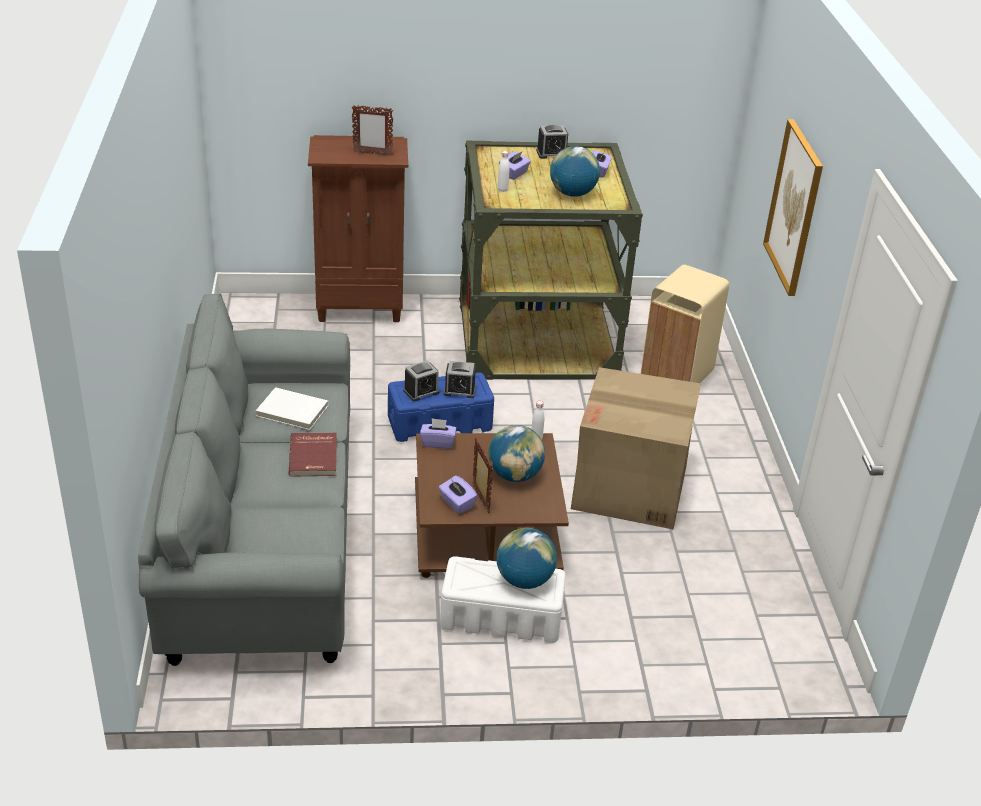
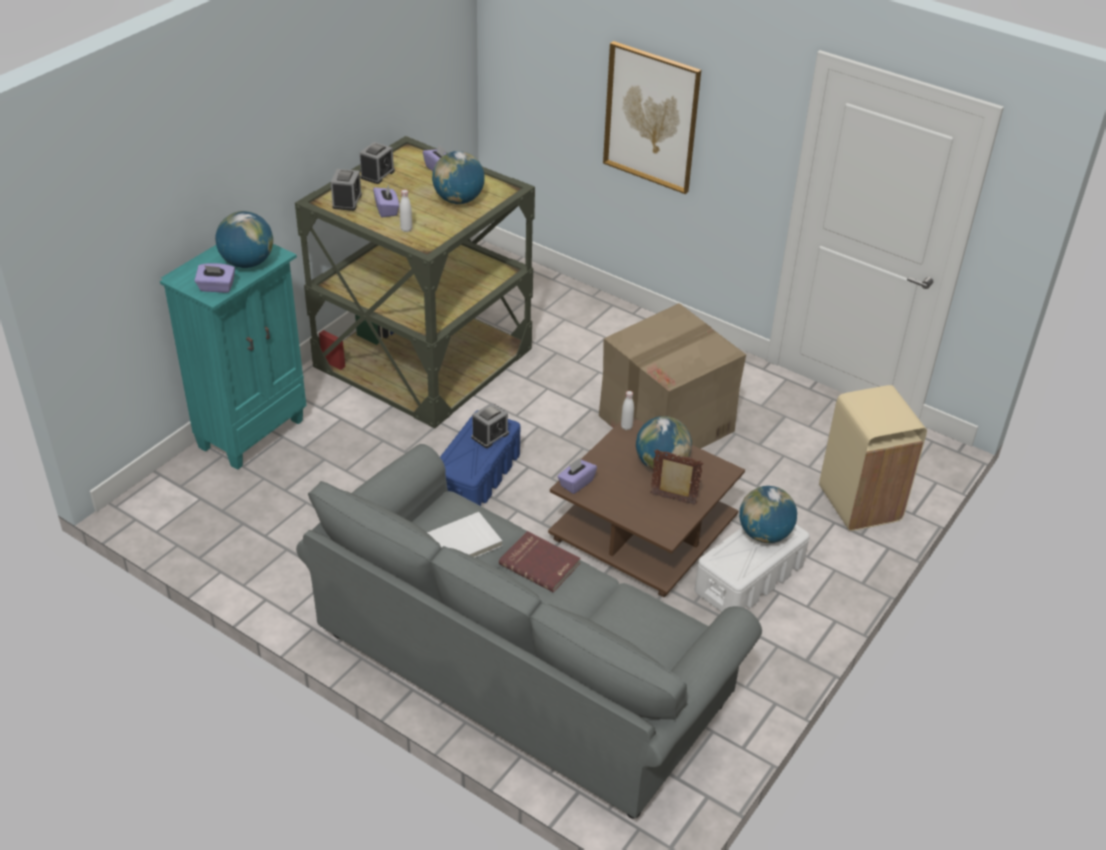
camera: 50 degrees left, 5 degrees up
(359, 311) = (253, 435): brown cabinet -> turquoise cabinet
(372, 153) = (247, 263): picture frame -> globe
(421, 391) = (467, 458): alarm clock -> alarm clock (347, 201)
(457, 503) = (666, 515): purple tissue box -> purple tissue box (216, 287)
(677, 376) = (560, 317): beige trash can -> beige trash can (860, 503)

